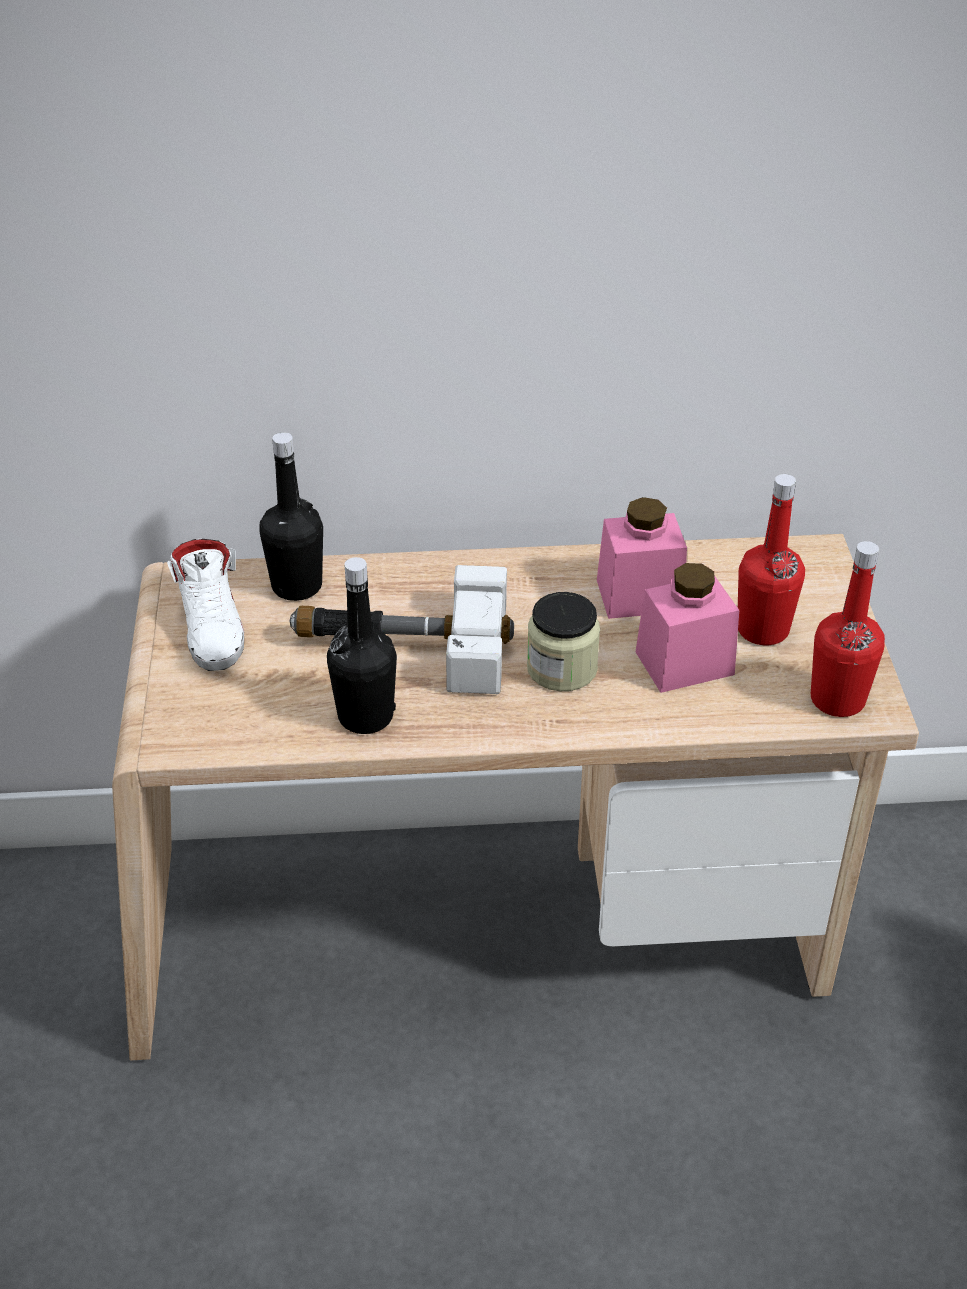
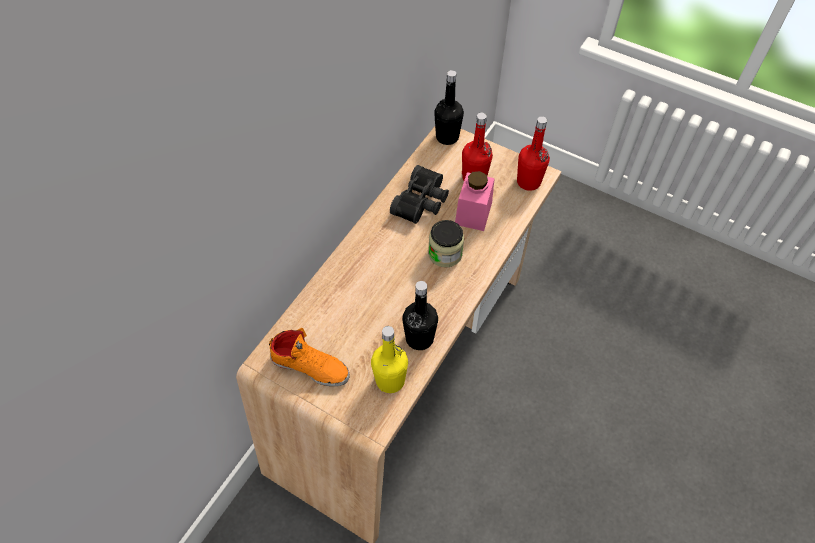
camera: 55 degrees left, 15 degrees up
(213, 626) = (310, 366): white shoe -> orange shoe
(259, 720) = (390, 380): none -> yellow bottle
(297, 586) = (311, 318): black bottle -> black bottle (447, 137)
(402, 645) = (385, 300): hammer -> none
(639, 595) = (422, 202): pink jar -> black binoculars

